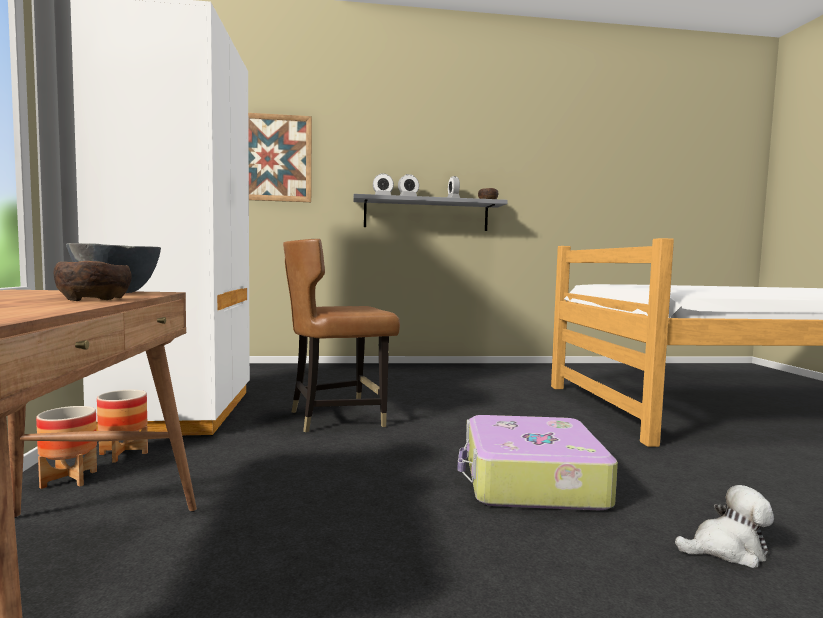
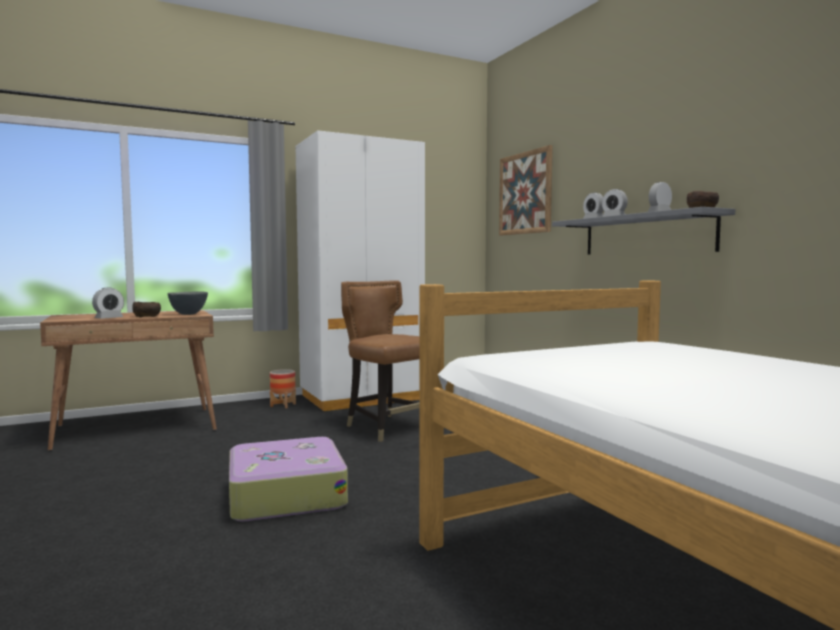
camera: 70 degrees right, 0 degrees up
(59, 306) = (109, 318): none -> alarm clock
(69, 479) = (245, 406): planter -> none
(727, 550) = (168, 564): plush toy -> none

